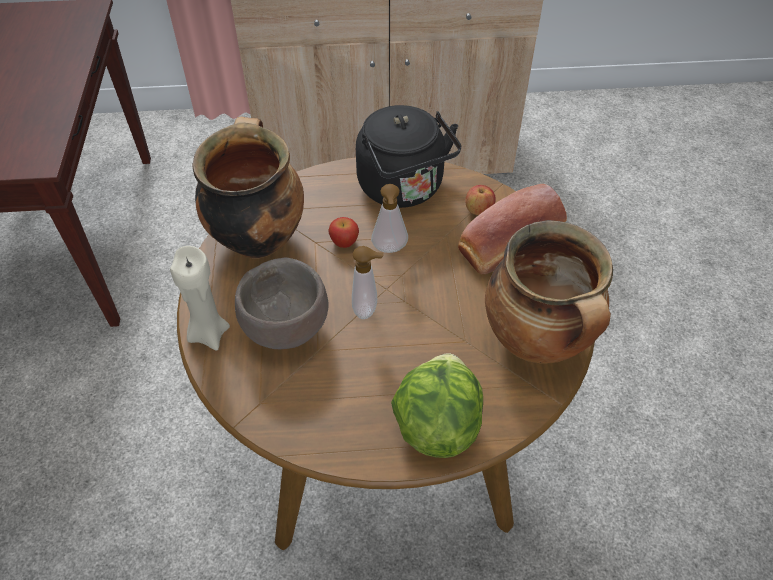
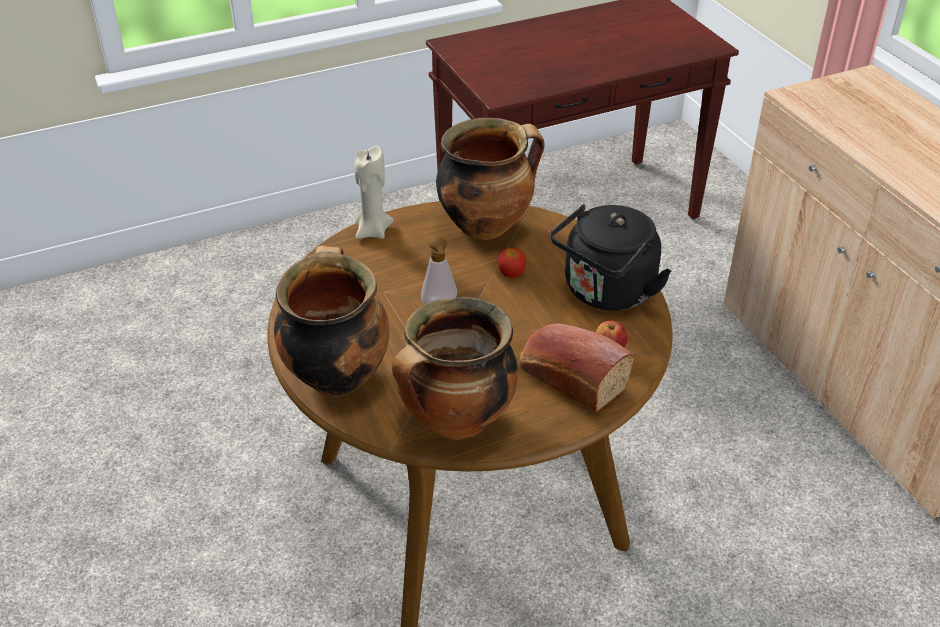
camera: 70 degrees right, 10 degrees down
(286, 327) = (398, 268): brown bowl -> none
(389, 250) = (518, 303): soap dispenser -> none
(436, 425) = (336, 374): lettuce -> cooking pot

